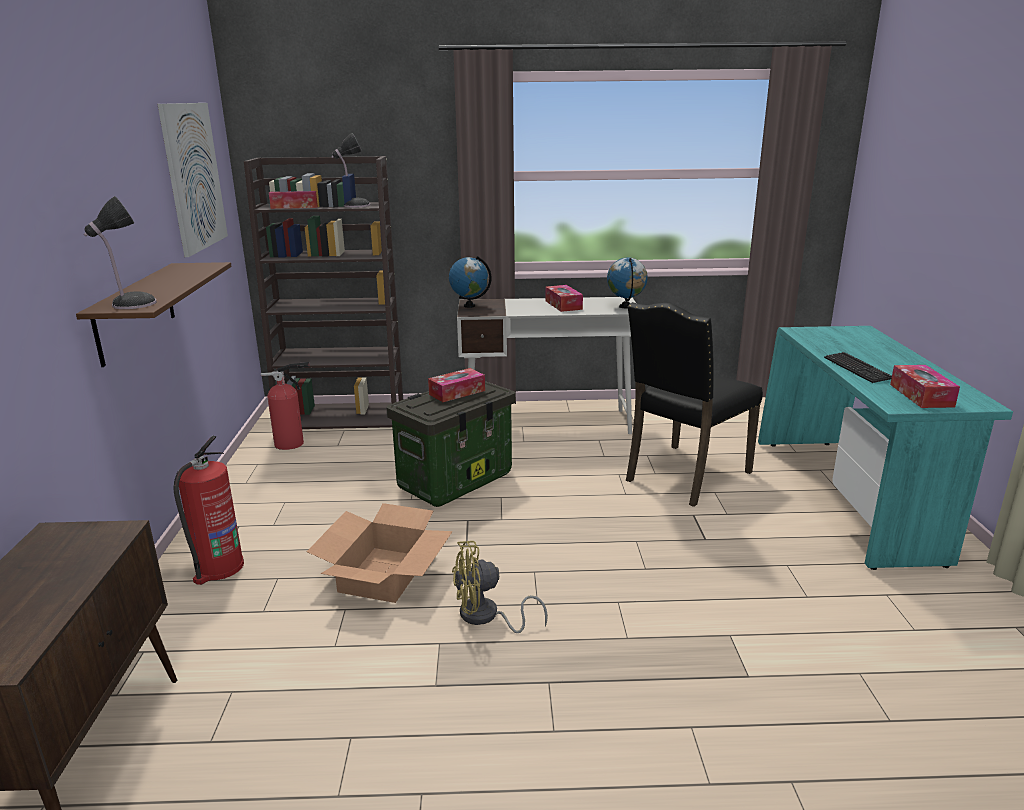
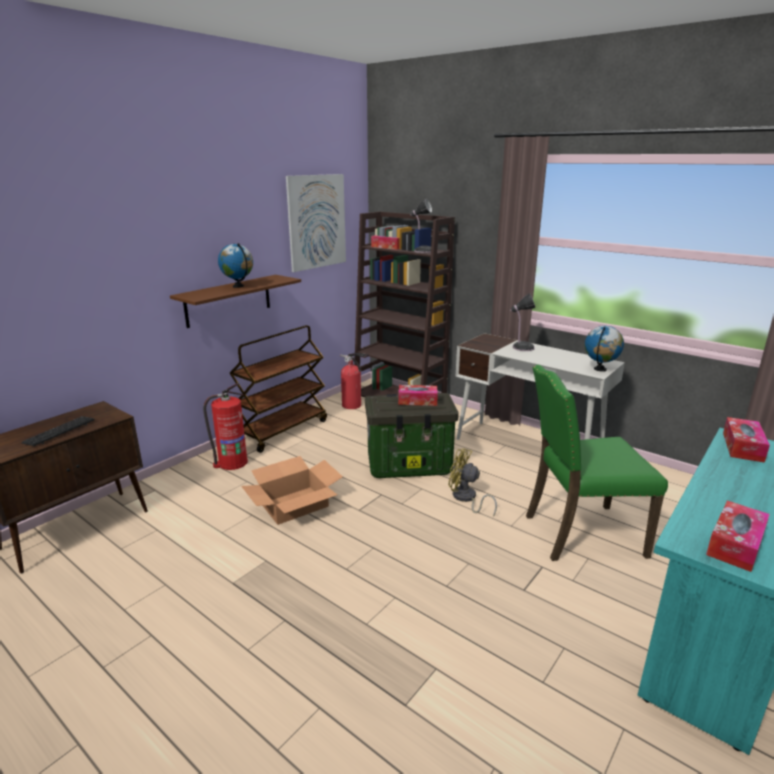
camera: 40 degrees right, 0 degrees up
(131, 304) = (198, 295): table lamp -> table lamp (521, 347)
(235, 503) = (282, 430): none -> brown cart
(469, 306) = (481, 339): globe -> globe (238, 286)
(486, 617) = (308, 560): yellow fan -> yellow fan (466, 498)
(563, 305) = (550, 355): tissue box -> tissue box (742, 447)
(684, 476) = (580, 534): black chair -> green chair
(857, 369) = (717, 492): keyboard -> keyboard (59, 432)

